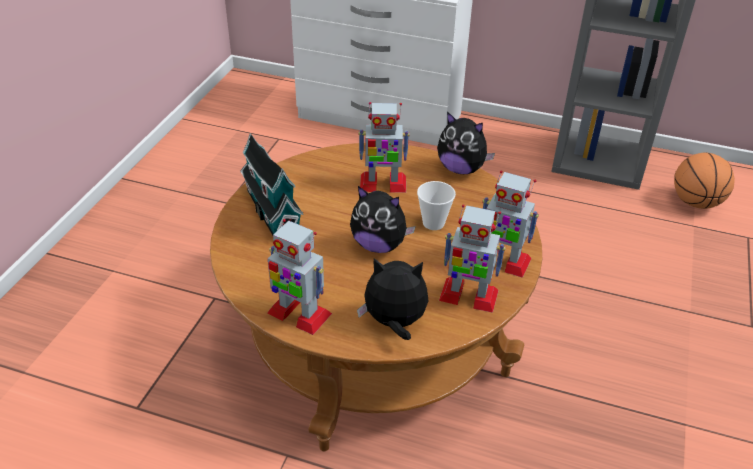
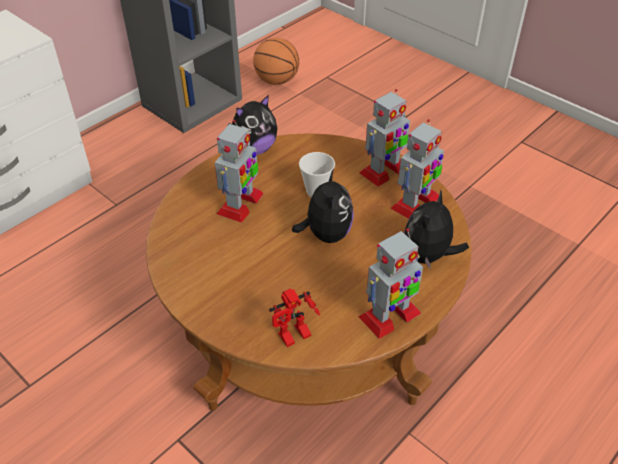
camera: 65 degrees left, 5 degrees up
(243, 261) = (294, 338): none -> toy robot
(271, 210) = (228, 295): toy house -> none
(379, 245) = (326, 234): plush toy -> plush toy turned 45 degrees counterclockwise

